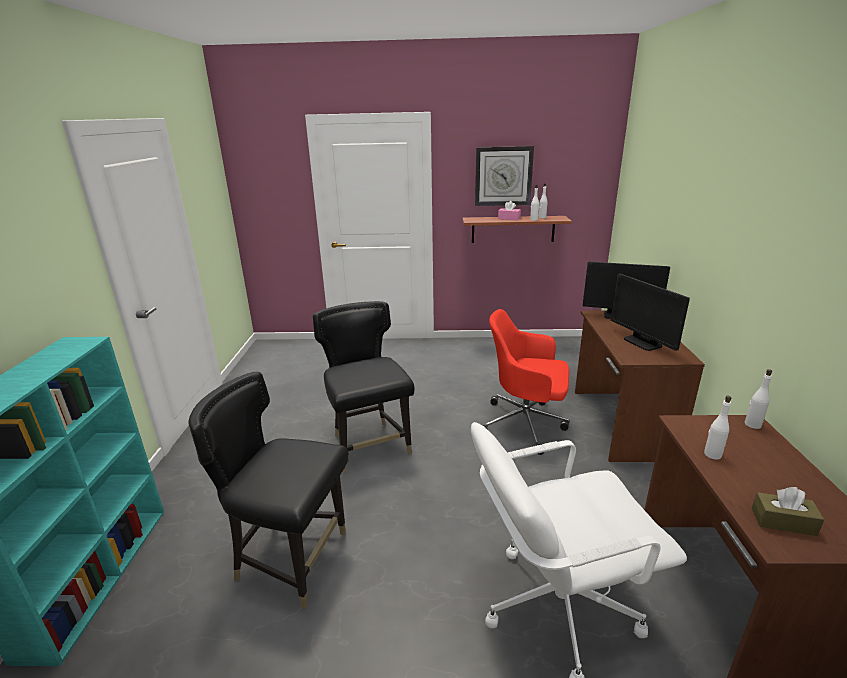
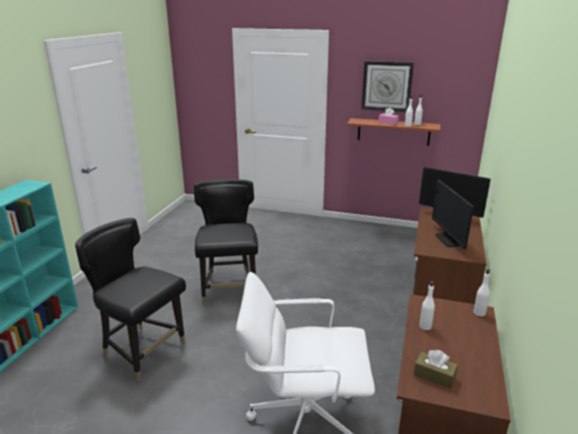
camera: 15 degrees right, 0 degrees up
(525, 424) = (357, 294): red office chair -> none

